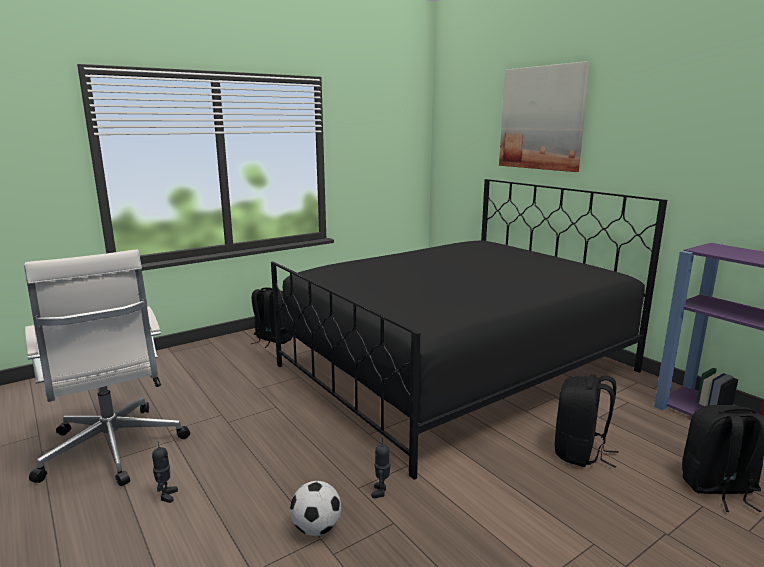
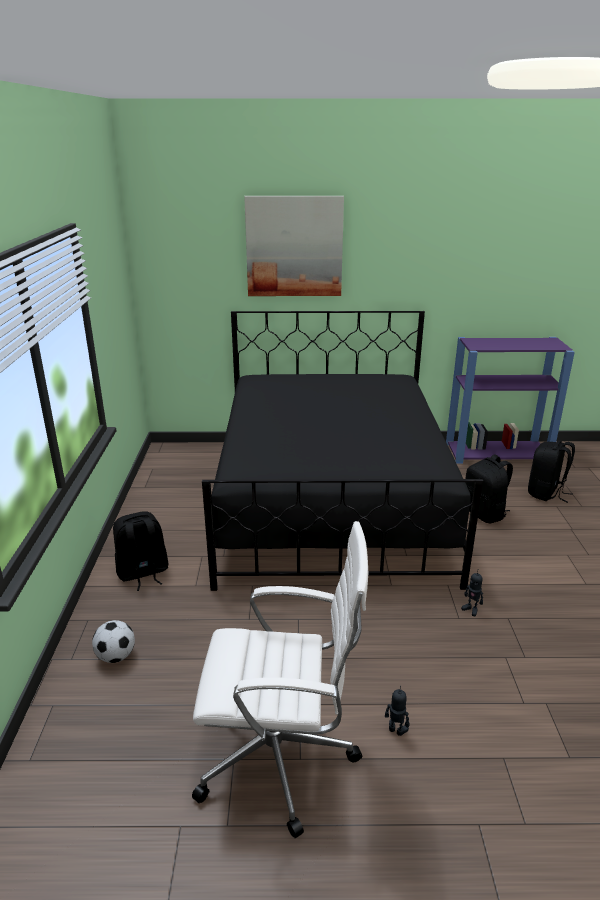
camera: 55 degrees left, 10 degrees up
(316, 528) = (493, 655): football -> football (116, 656)

